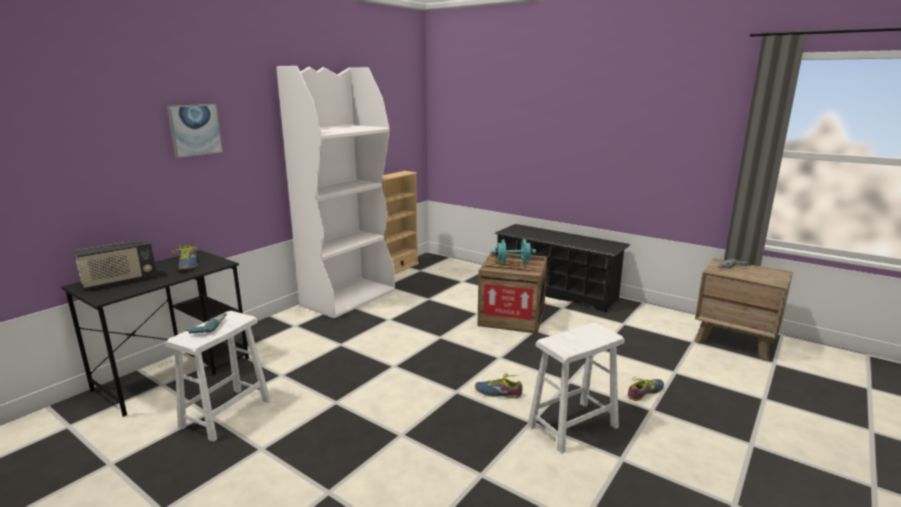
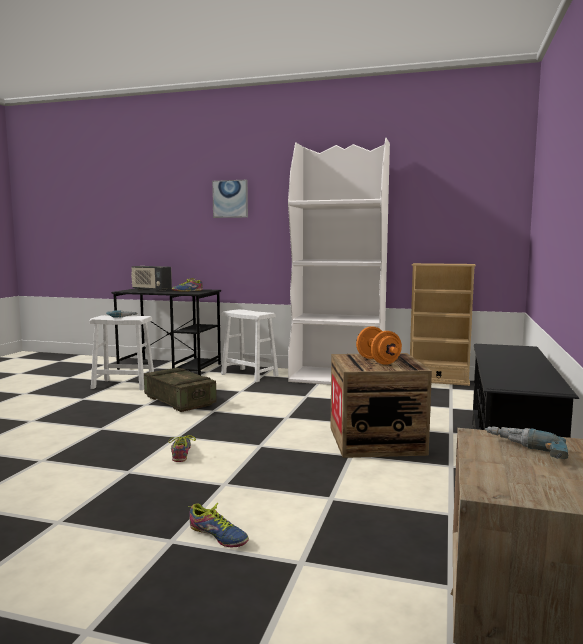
camera: 70 degrees right, 10 degrees down
(343, 380) = (179, 401): none -> crate
(513, 262) = (378, 361): turquoise dumbbell -> orange dumbbell
(572, 426) = (122, 492): white stool -> white stool (249, 375)

